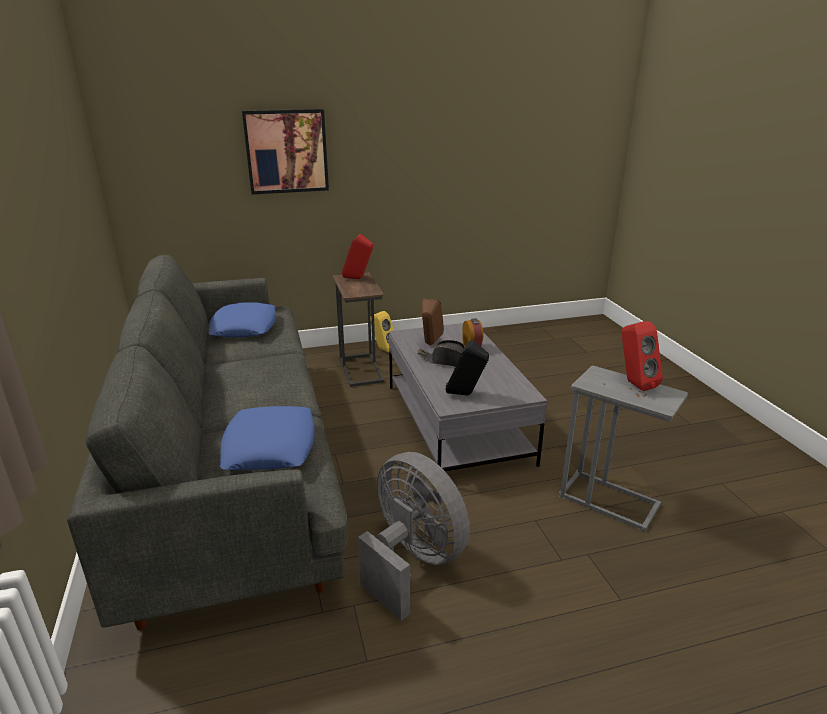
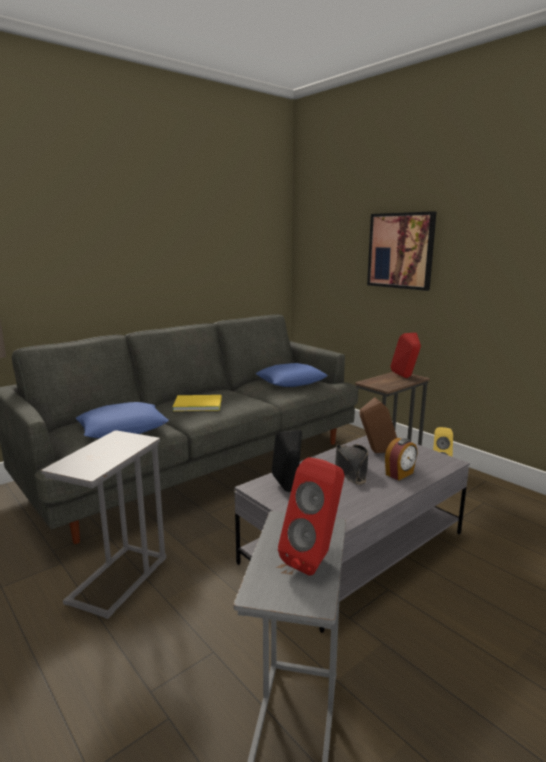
camera: 65 degrees right, 10 degrees down
(249, 389) = (196, 404): none -> yellow book
(412, 562) = (118, 579): grey fan -> grey side table

